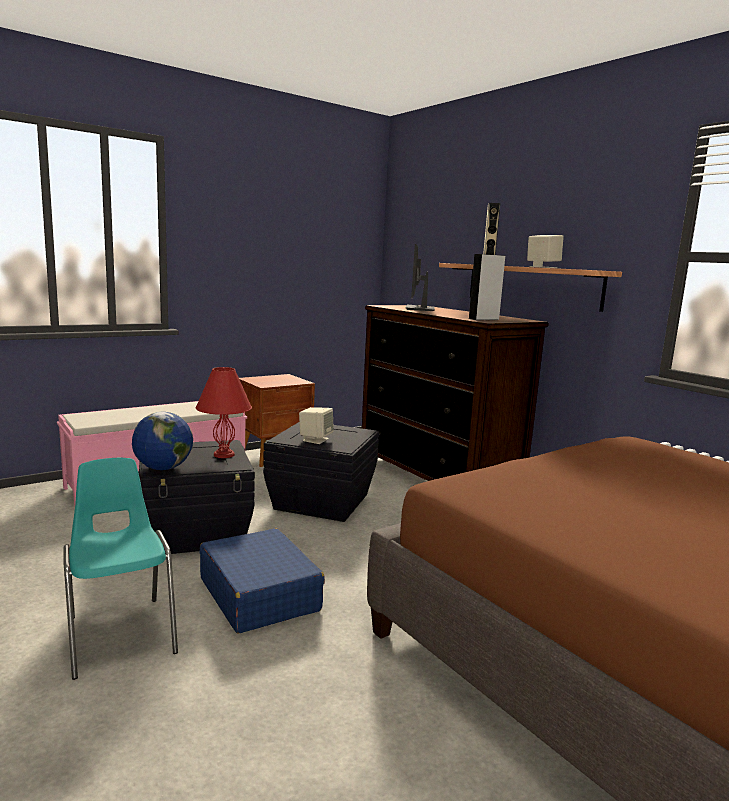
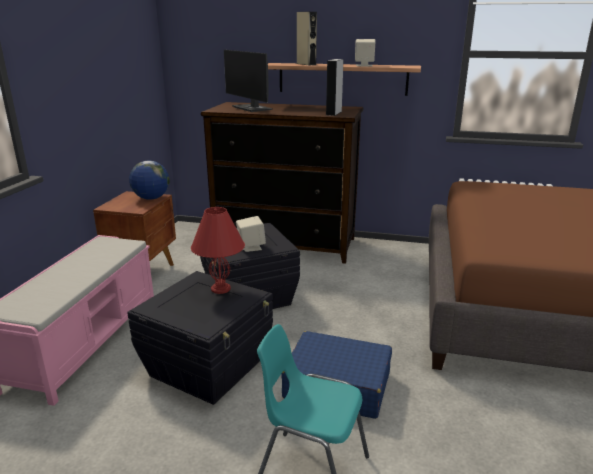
camera: 40 degrees left, 10 degrees up
(163, 468) = (207, 323): globe -> globe (151, 198)

